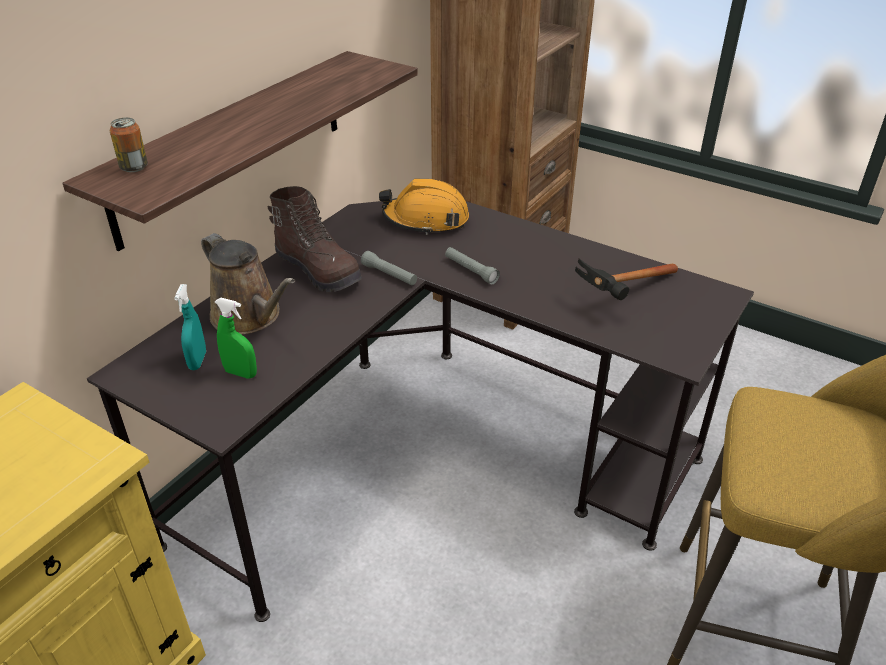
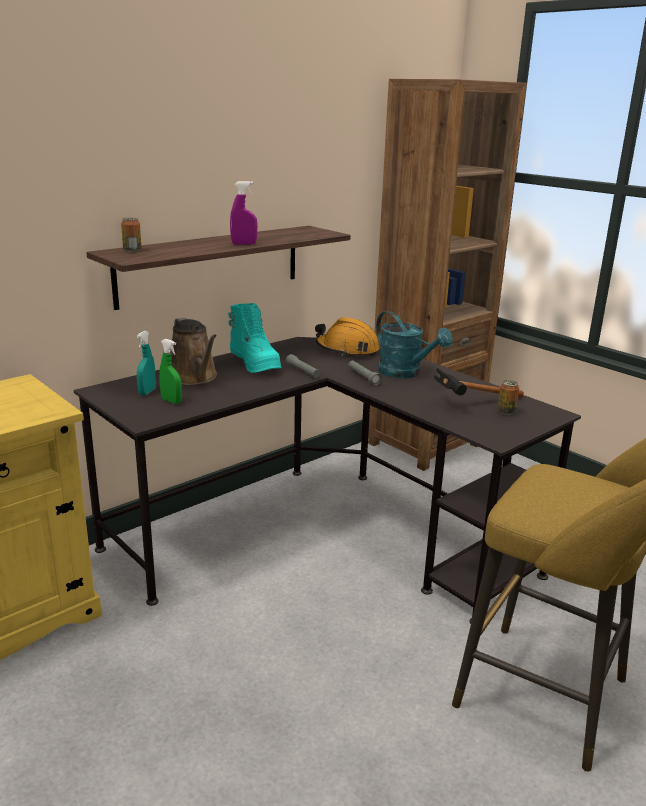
camera: 15 degrees right, 15 degrees down
(288, 119) = (244, 244): none -> purple spray bottle
(319, 270) = (255, 363): brown boot -> turquoise boot
(519, 253) = (405, 373): none -> turquoise watering can
(670, 303) = (506, 412): none -> can

